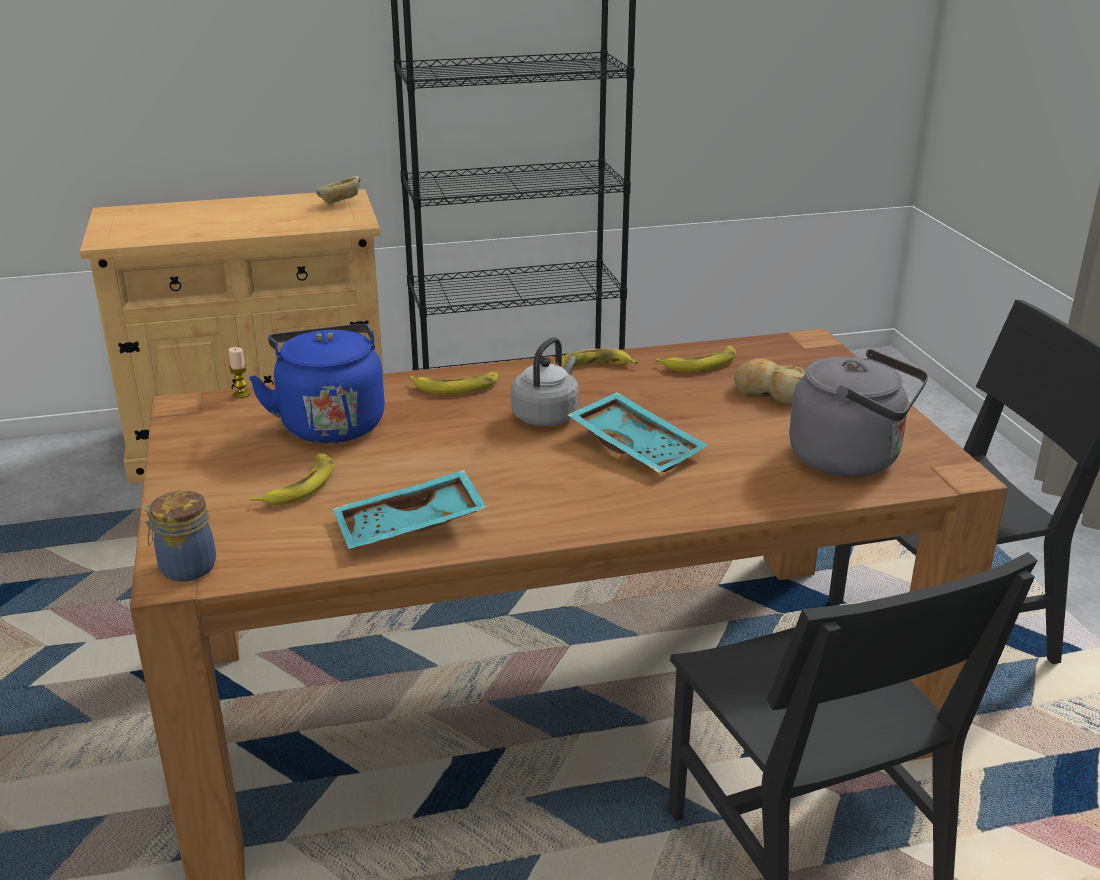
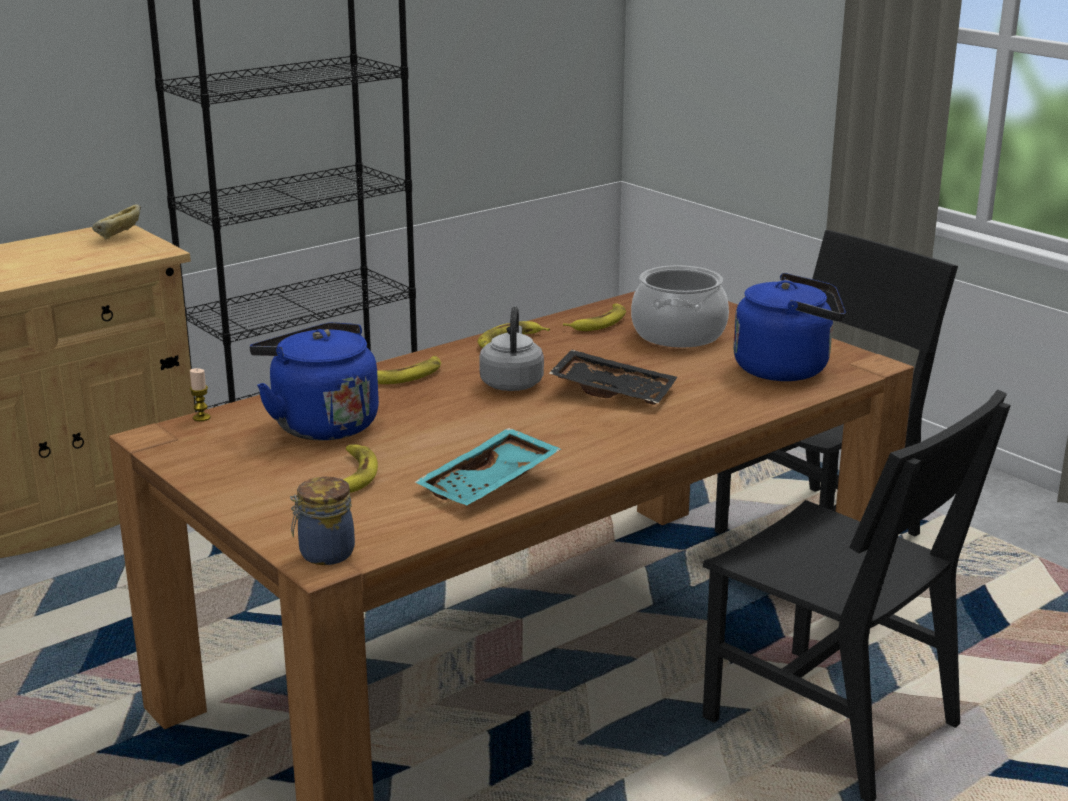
camera: 25 degrees left, 5 degrees down
(638, 446) = (613, 391): turquoise tray -> black tray
(771, 393) = (679, 334): bread -> cooking pot
(851, 459) = (787, 369): grey kettle -> blue kettle

